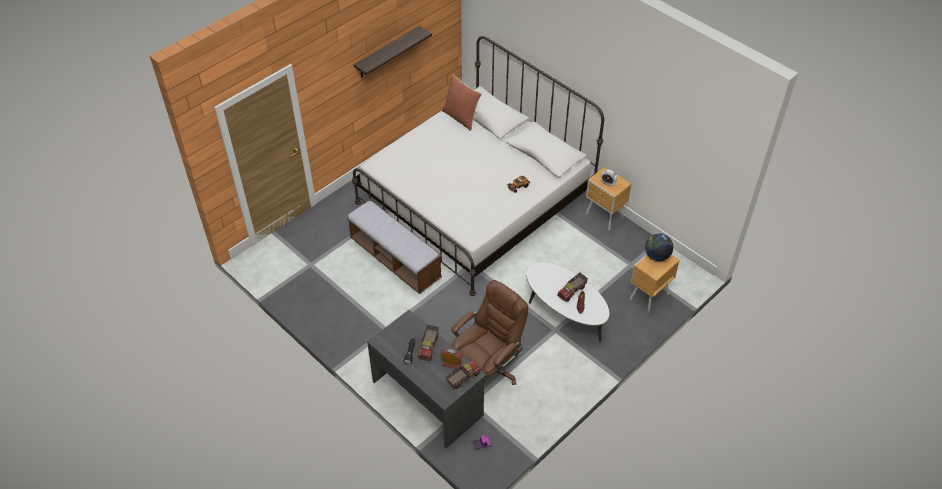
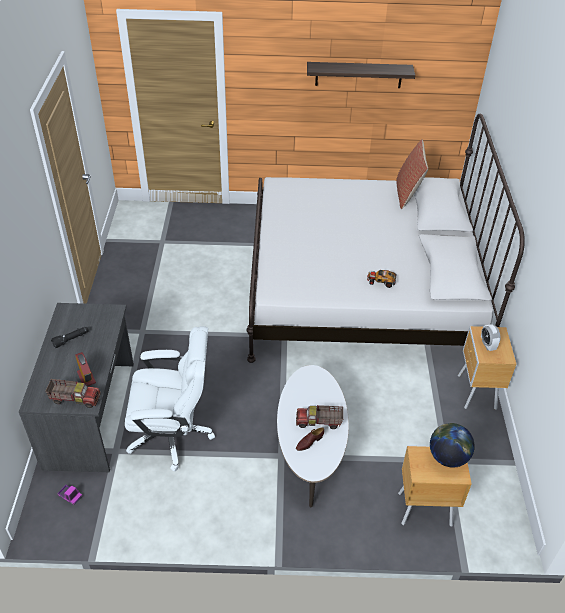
camera: 45 degrees right, 5 degrees down
(395, 259) = (228, 284): bench -> none
(429, 347) = (92, 348): toy truck -> none
(487, 368) = (173, 434): brown office chair -> white office chair

